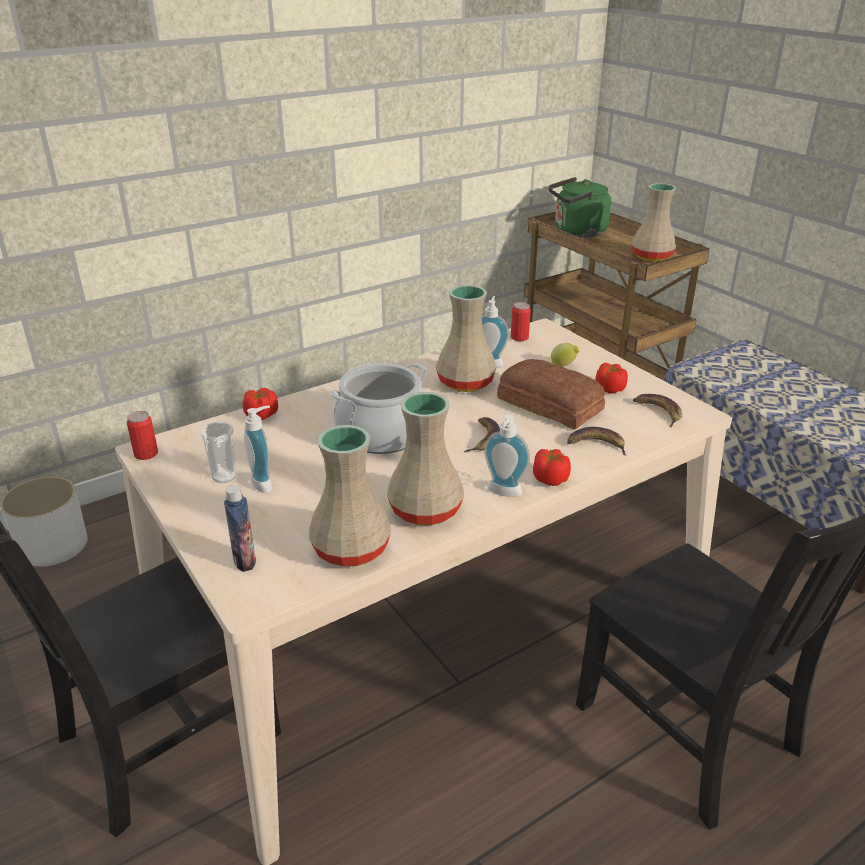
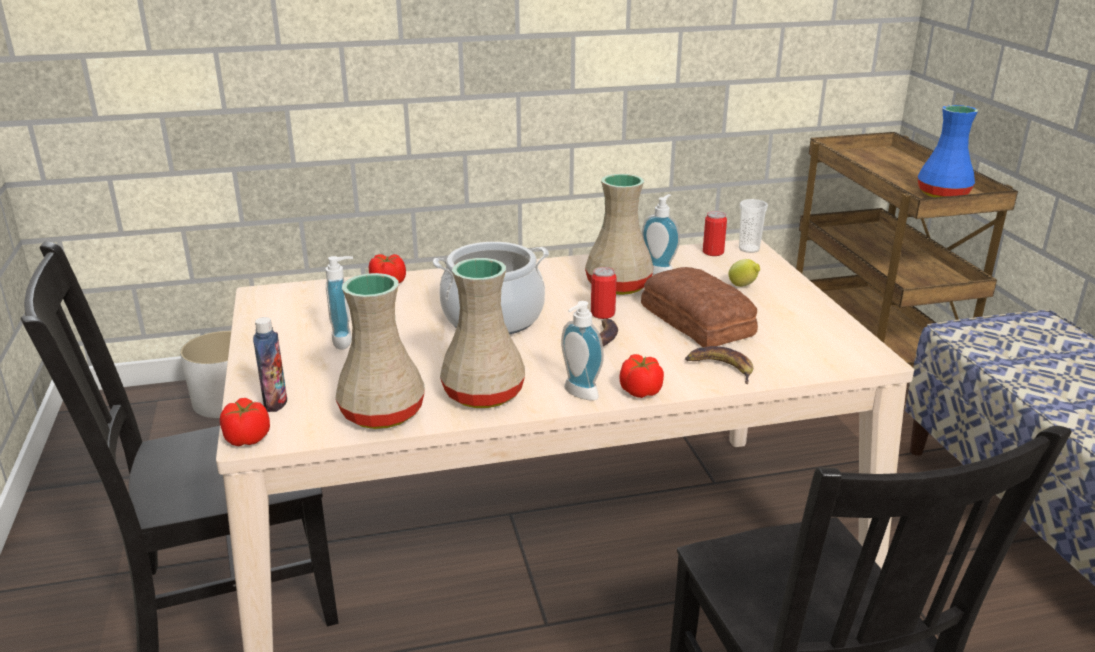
camera: 20 degrees right, 5 degrees down
(146, 454) = (259, 298): can -> can (602, 314)
(224, 476) = (313, 328): cup -> cup (749, 249)
(577, 232) = (866, 161): green kettle -> none
(609, 389) = (780, 317): tomato -> tomato (247, 438)
(650, 257) = (941, 194): beige vase -> blue vase
(658, 412) = (822, 348): banana -> none

